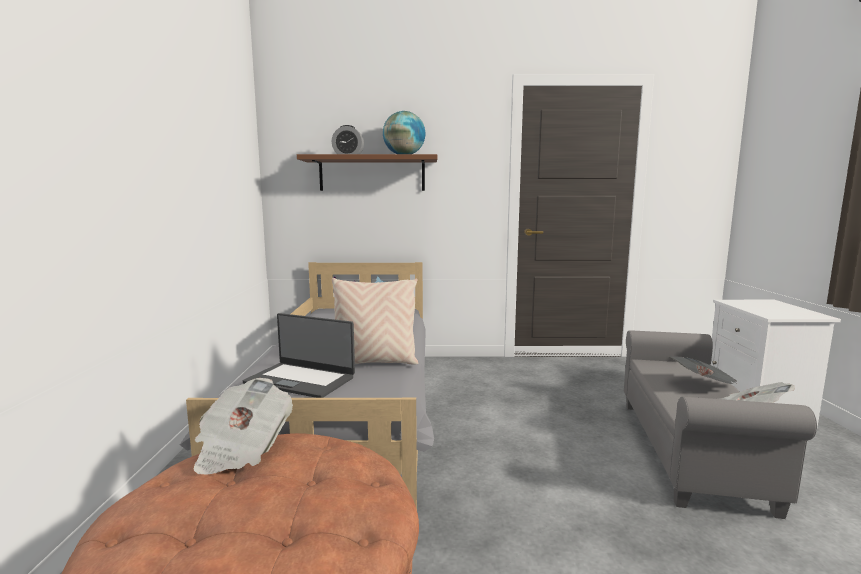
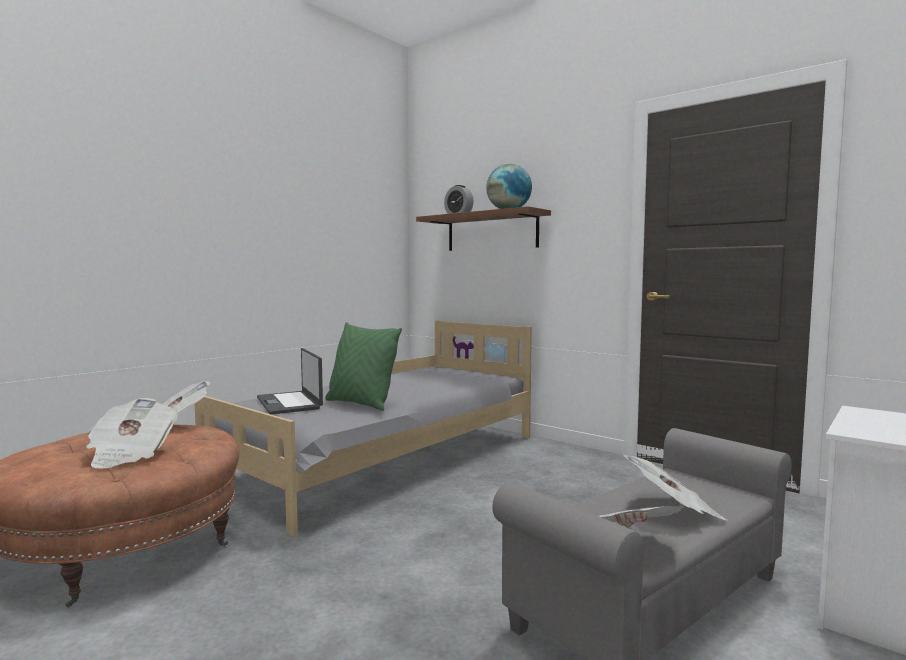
camera: 40 degrees right, 5 degrees down
(312, 503) = (130, 454): none -> newspaper
(374, 362) = (361, 404): beige pillow -> green pillow

